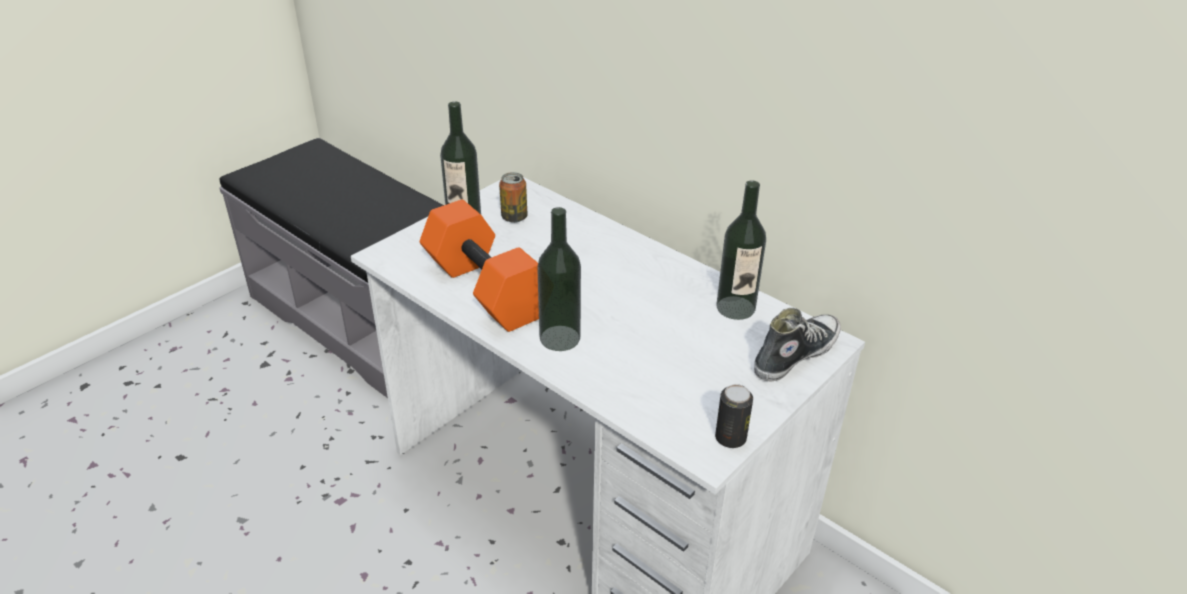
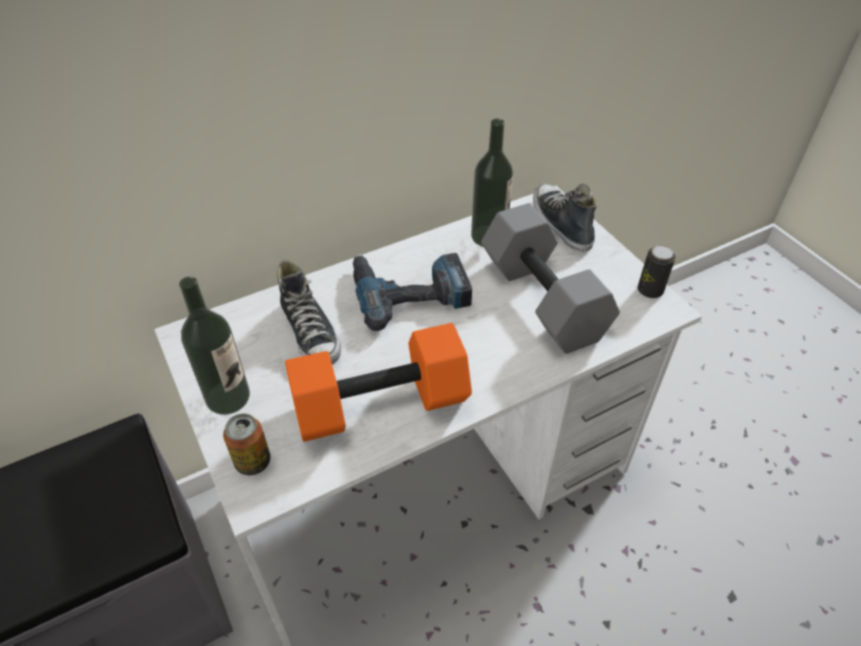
camera: 70 degrees left, 10 degrees up
(514, 217) = (253, 350): can -> can (253, 462)
(545, 238) = (311, 334): none -> shoe
(560, 338) = (488, 363): bottle -> none
(624, 276) = (409, 291): none -> power drill
(666, 361) = (545, 299): none -> grey dumbbell

